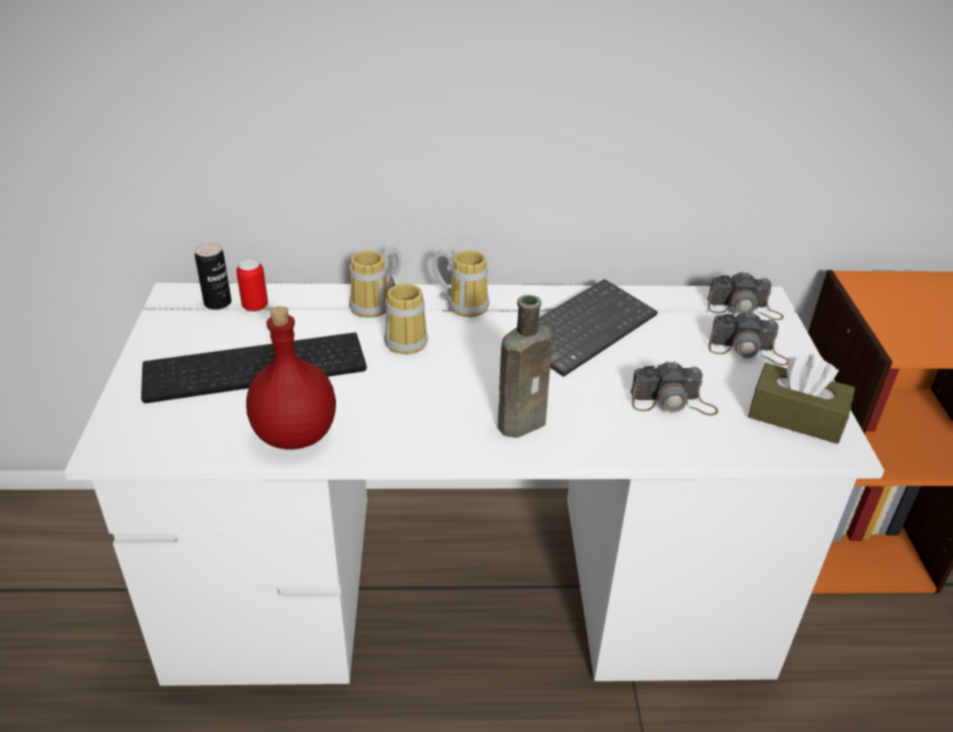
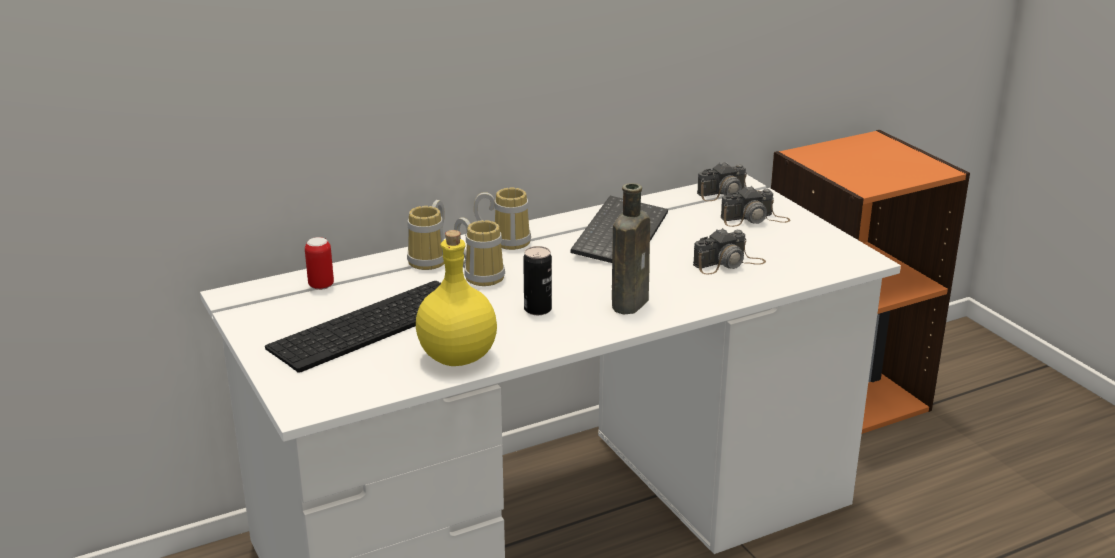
camera: 25 degrees left, 10 degrees down
(218, 303) = (282, 291): can -> can (538, 309)
(294, 436) = (457, 358): red bottle -> yellow bottle
(796, 417) = (821, 250): brown tissue box -> none

